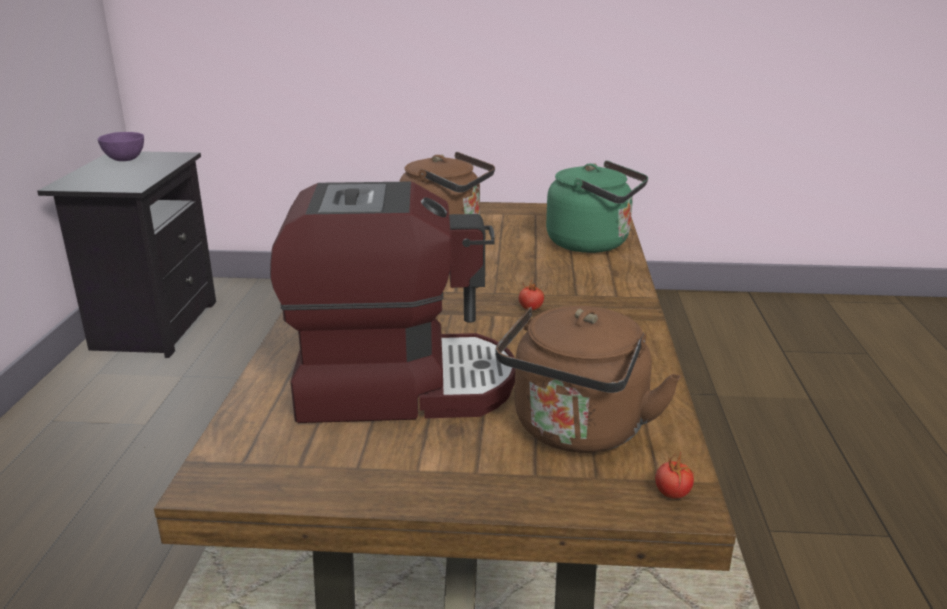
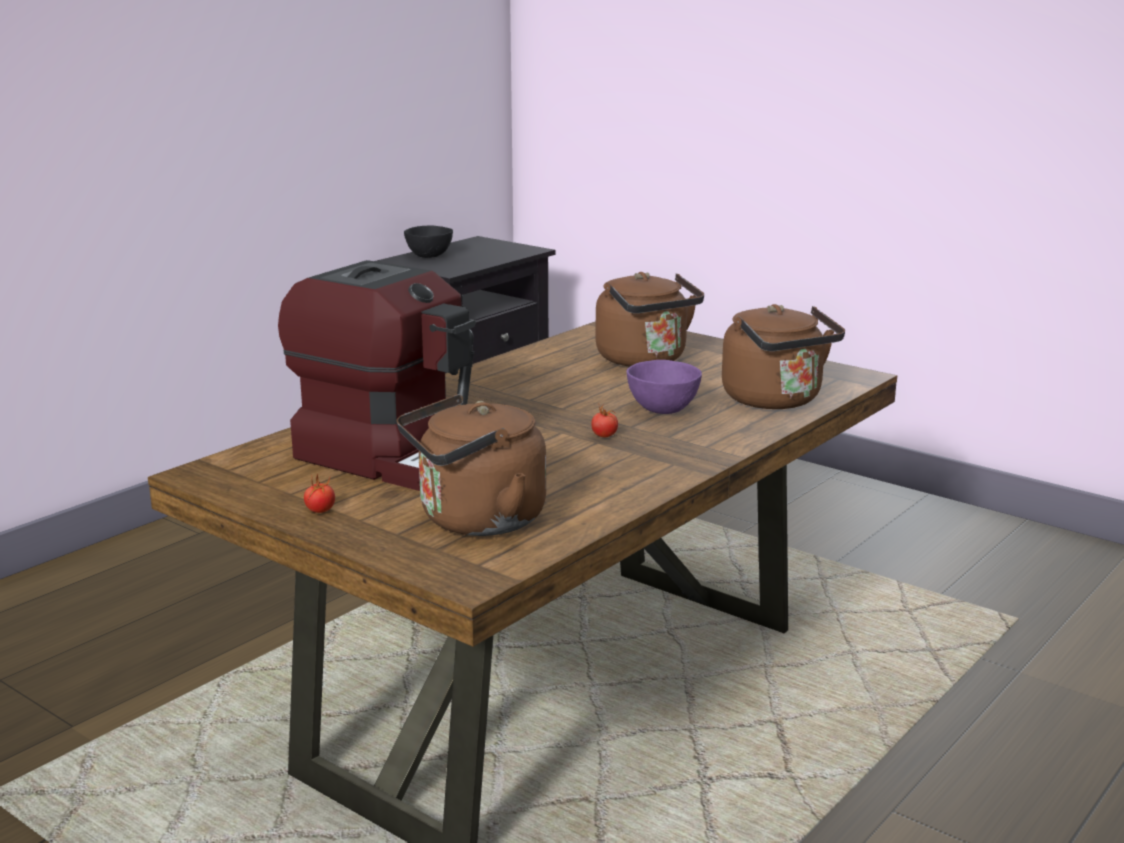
camera: 35 degrees right, 5 degrees down
(92, 176) = (430, 256): none -> black bowl
(124, 159) = (477, 246): purple bowl -> purple bowl (662, 409)
(593, 243) = (776, 401): green kettle -> brown kettle
(672, 494) = (472, 574): tomato -> tomato (320, 511)

